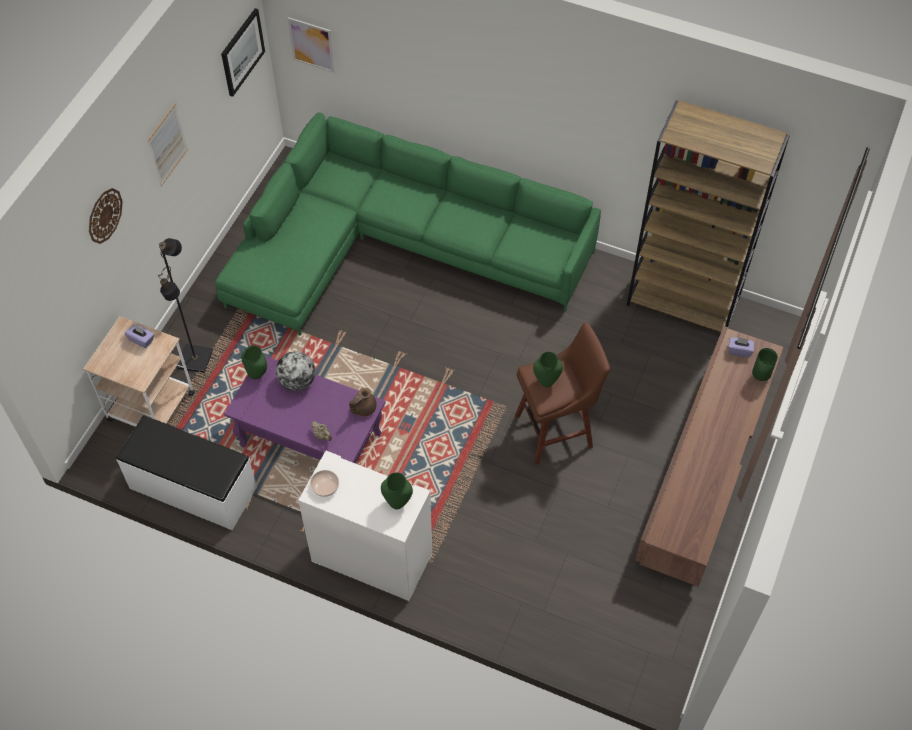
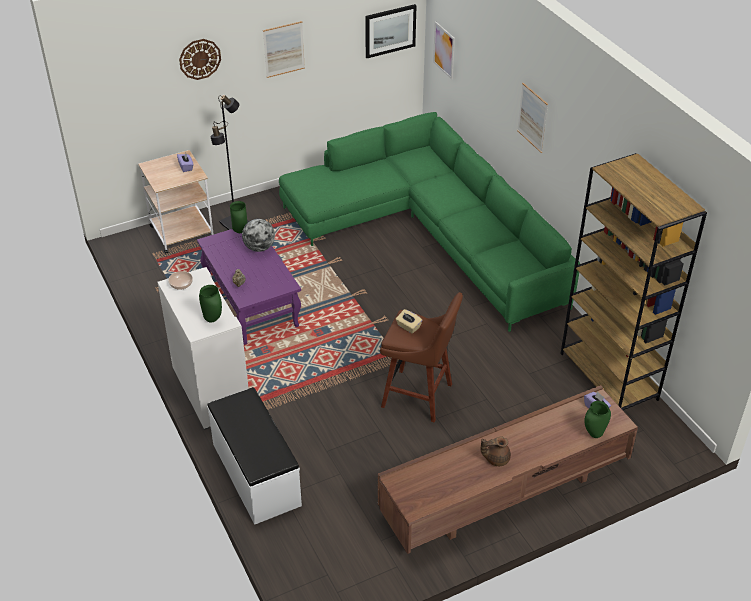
camera: 40 degrees right, 15 degrees down
(192, 488) = (153, 287): white bench -> white bench (255, 474)
(363, 408) = (281, 284): brown teapot -> brown teapot (495, 458)
(493, 90) = (532, 117): none -> picture
(546, 381) = (408, 327): green vase -> beige tissue box

